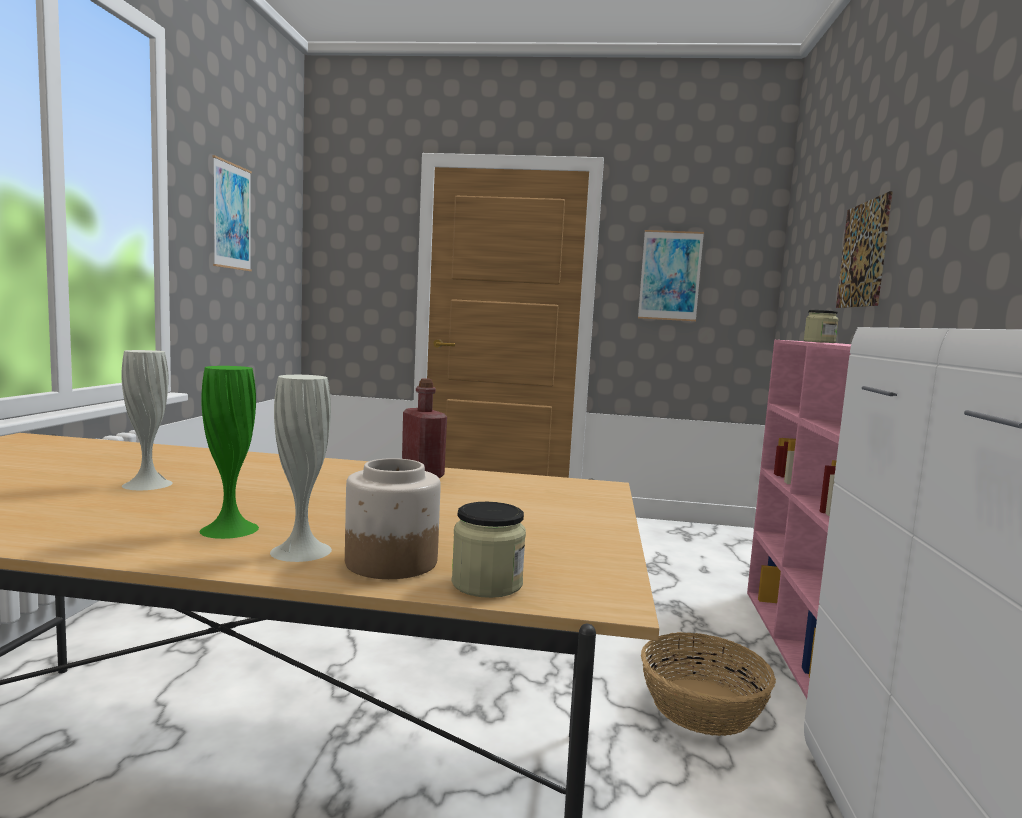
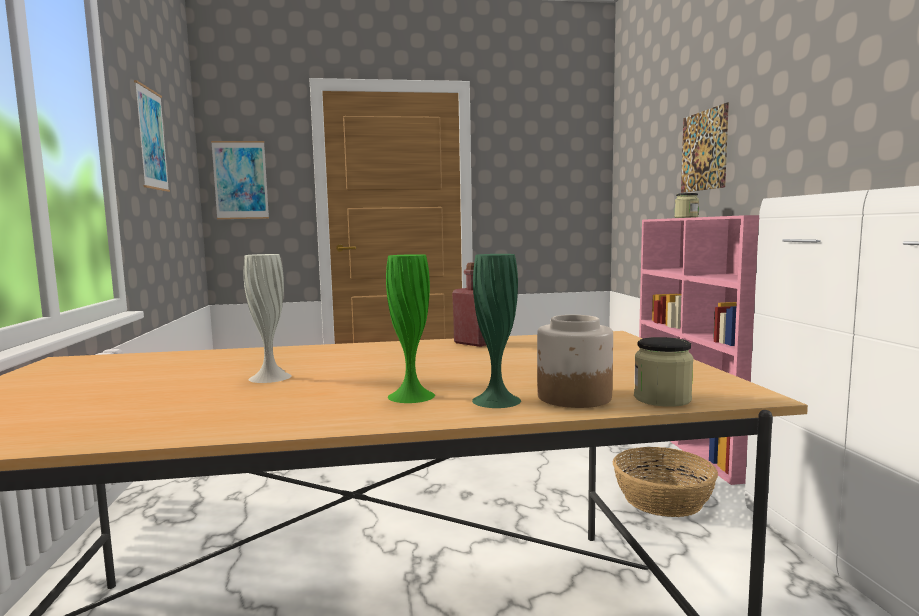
camera: 15 degrees left, 0 degrees up
(301, 551) = (496, 400): white vase -> green vase
(670, 275) = (530, 177): picture -> picture (240, 180)

